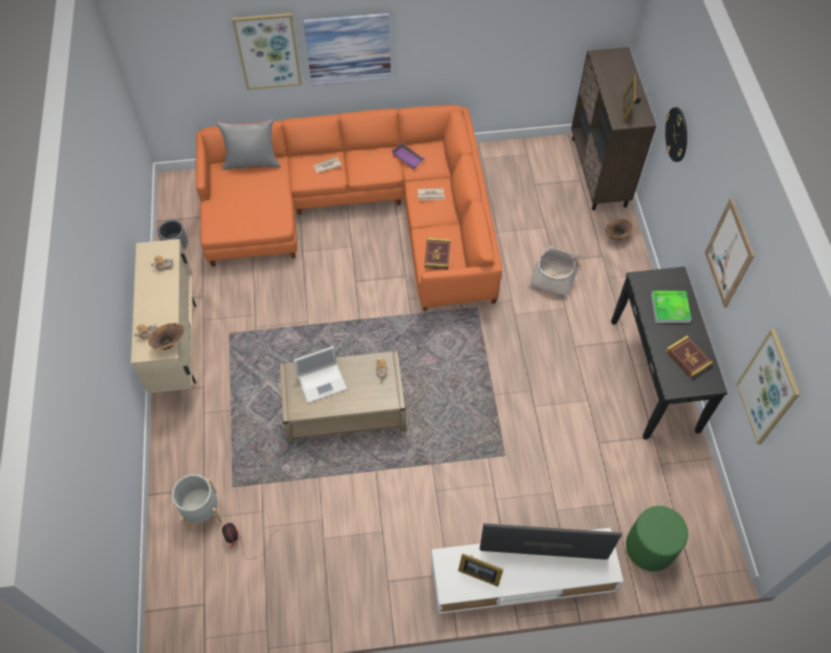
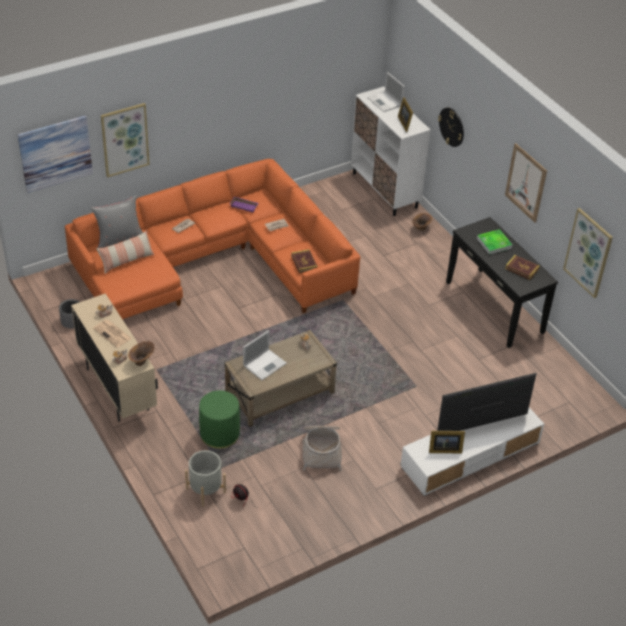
camera: 25 degrees left, 15 degrees down
(158, 296) = (113, 334): none -> newspaper
(244, 193) = (126, 261): none -> pillow
(348, 49) = (184, 126): picture -> picture (55, 153)
(555, 273) = (389, 263): basket -> basket (321, 450)
(598, 172) = (385, 190): brown cabinet -> white cabinet
(618, 70) = (385, 102): none -> laptop
(649, 548) = (547, 411): green ottoman -> green ottoman (220, 434)

